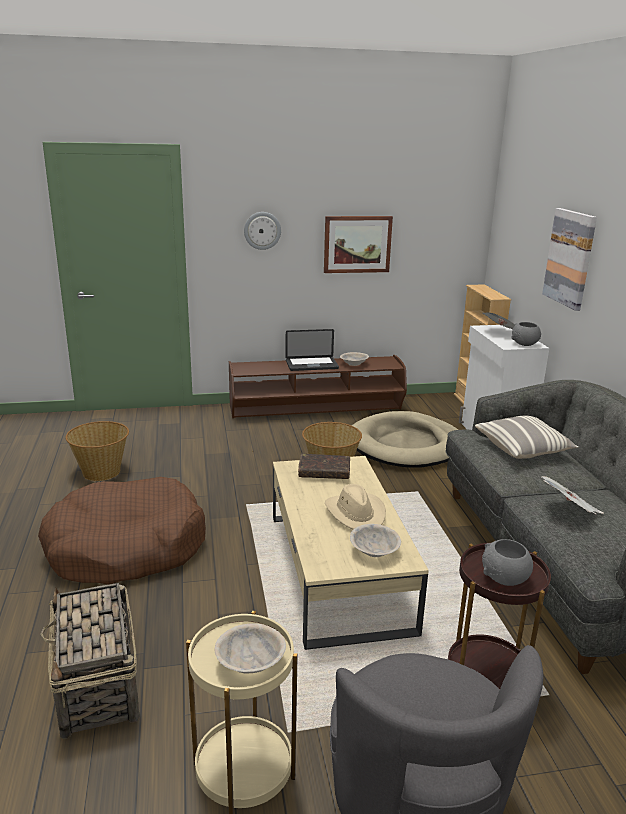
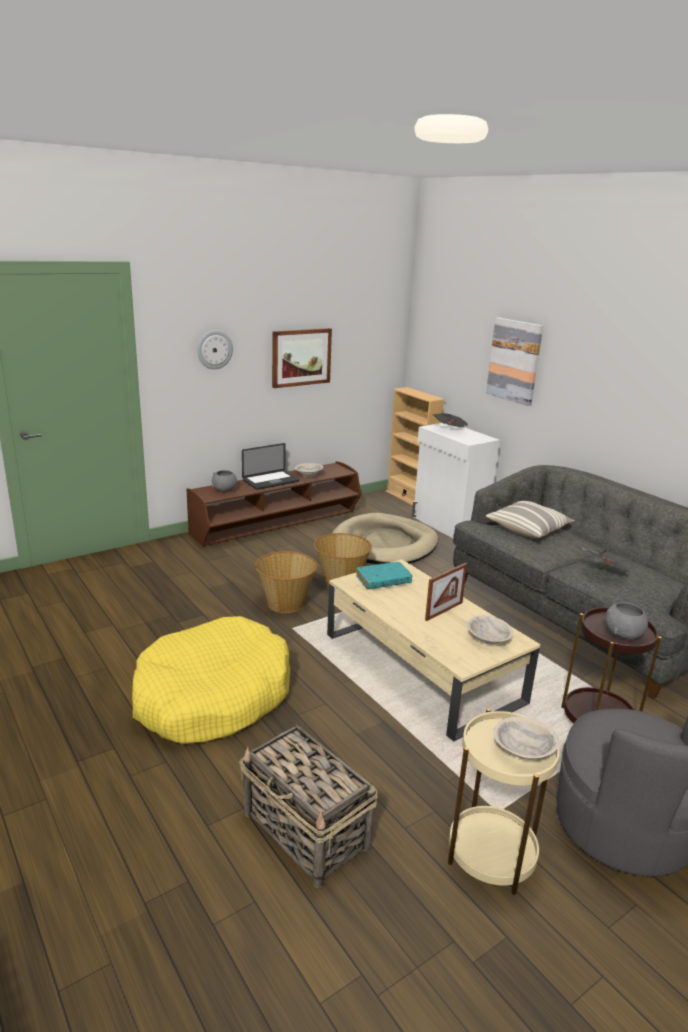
camera: 25 degrees left, 0 degrees up
(101, 471) = (114, 627): basket -> basket (285, 603)
(126, 547) = (212, 696): brown dog bed -> yellow dog bed
(324, 472) = (383, 581): brown book -> turquoise book
(356, 513) = (444, 611): beige hat -> picture frame
(525, 344) = (479, 439): grey bowl -> grey bowl (224, 490)

